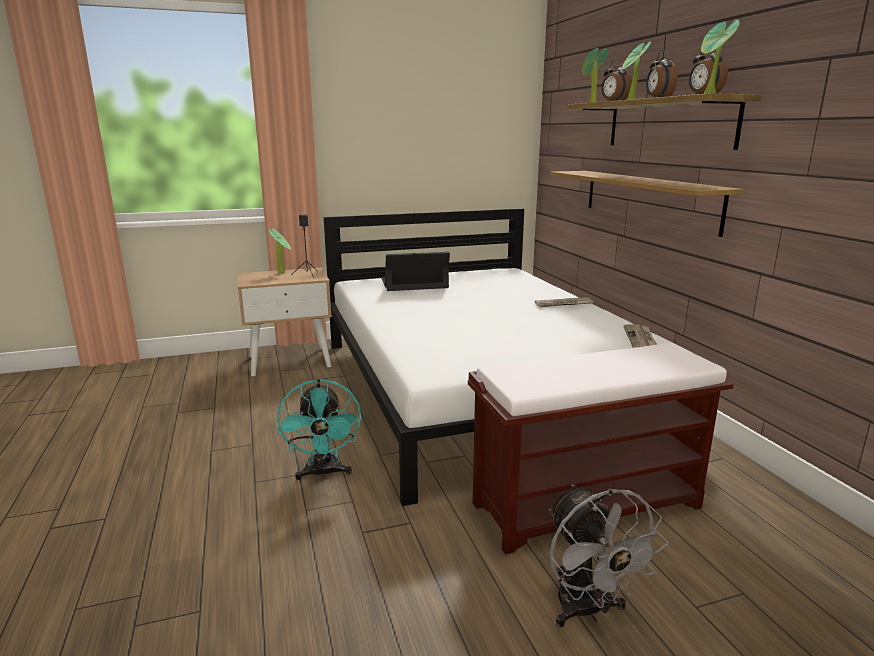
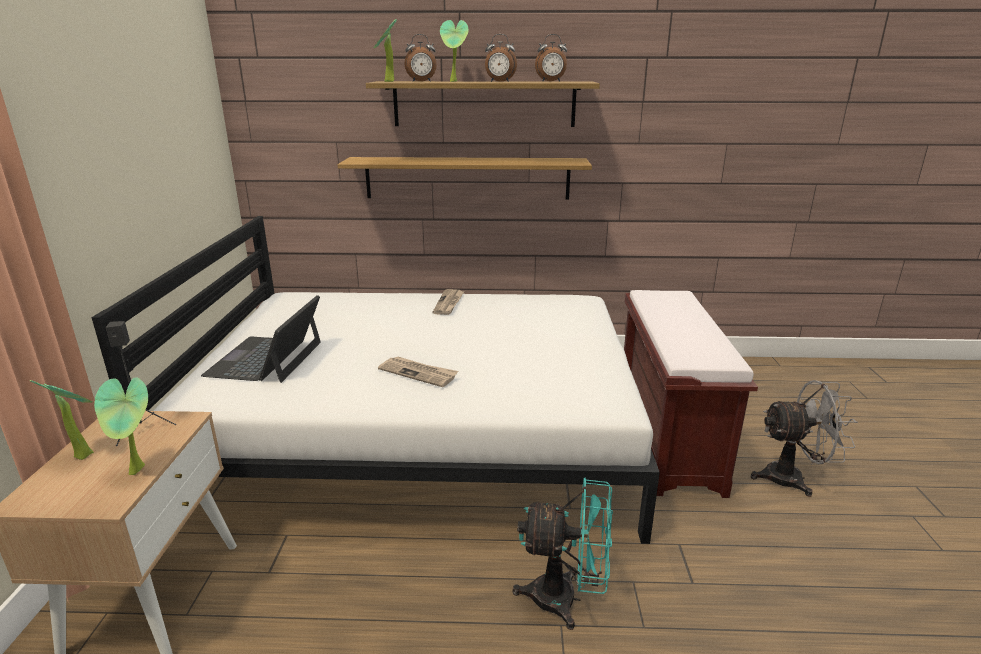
camera: 70 degrees left, 5 degrees up
(640, 339) = (568, 301): newspaper -> newspaper (418, 373)
(710, 94) = (582, 82): potted plant -> potted plant (139, 471)

